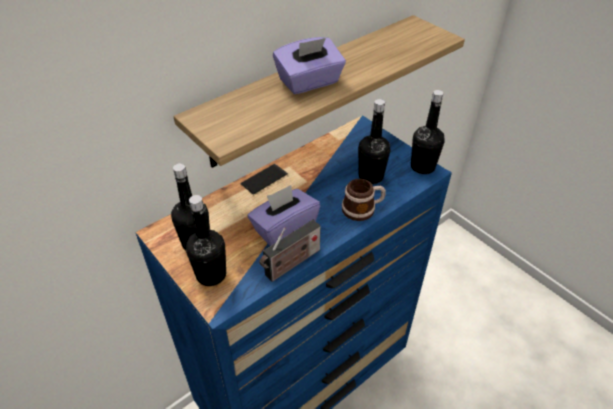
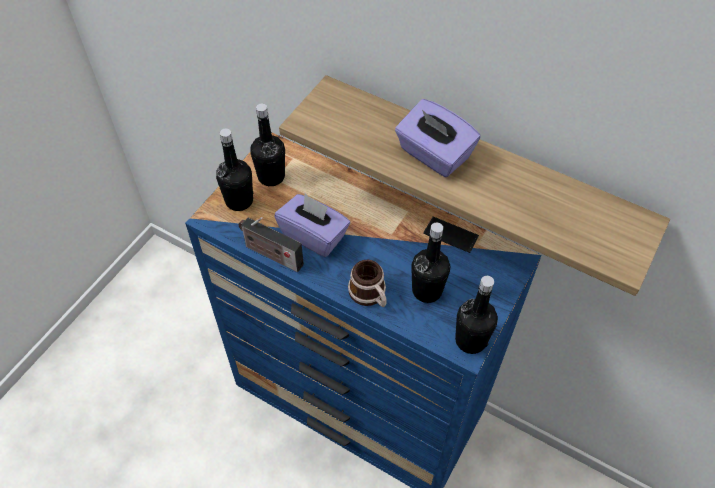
camera: 70 degrees right, 10 degrees up
(264, 179) = (377, 197): phone -> phone (450, 235)

